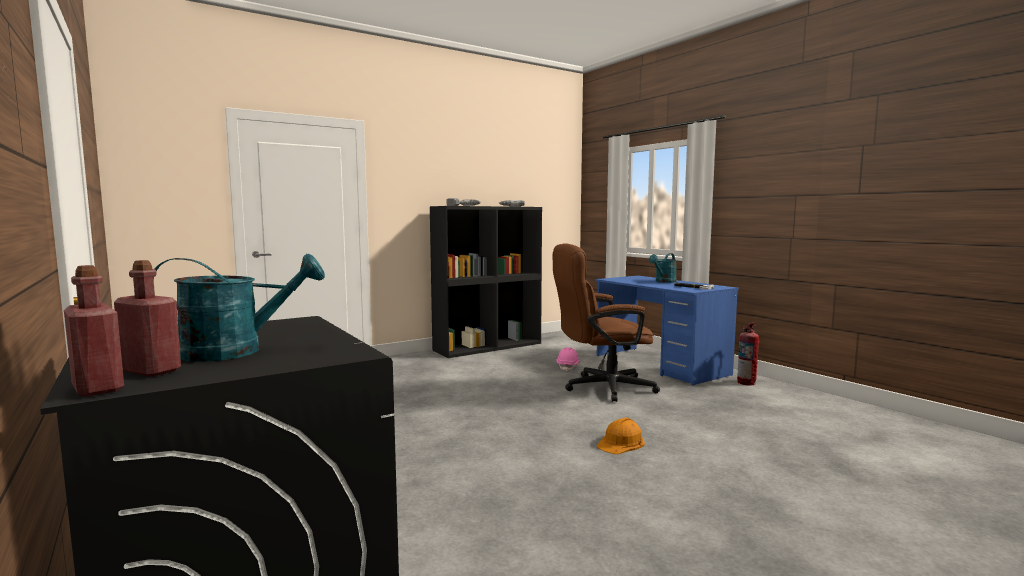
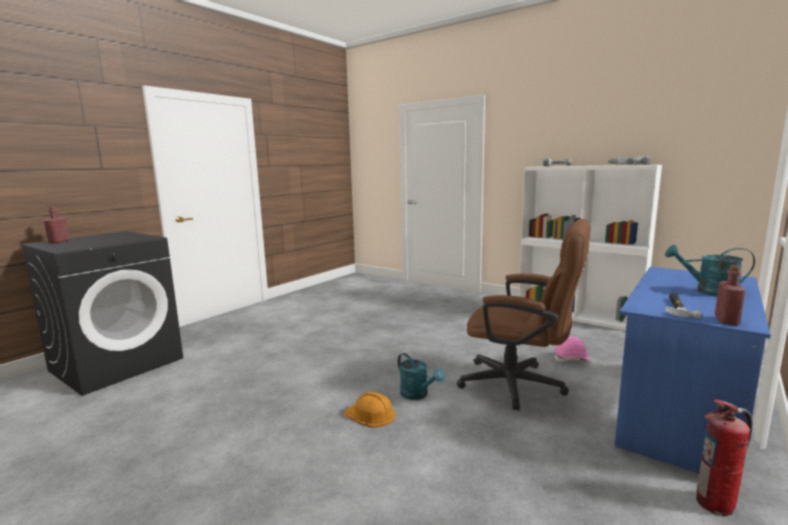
camera: 70 degrees right, 5 degrees up
(98, 388) = (39, 242): red bottle -> red bottle (726, 320)
(237, 351) = (84, 242): turquoise watering can -> turquoise watering can (418, 394)
(488, 346) = (580, 315): black bookcase -> white bookcase
(601, 388) = (521, 386): brown office chair -> brown office chair turned 150 degrees clockwise

